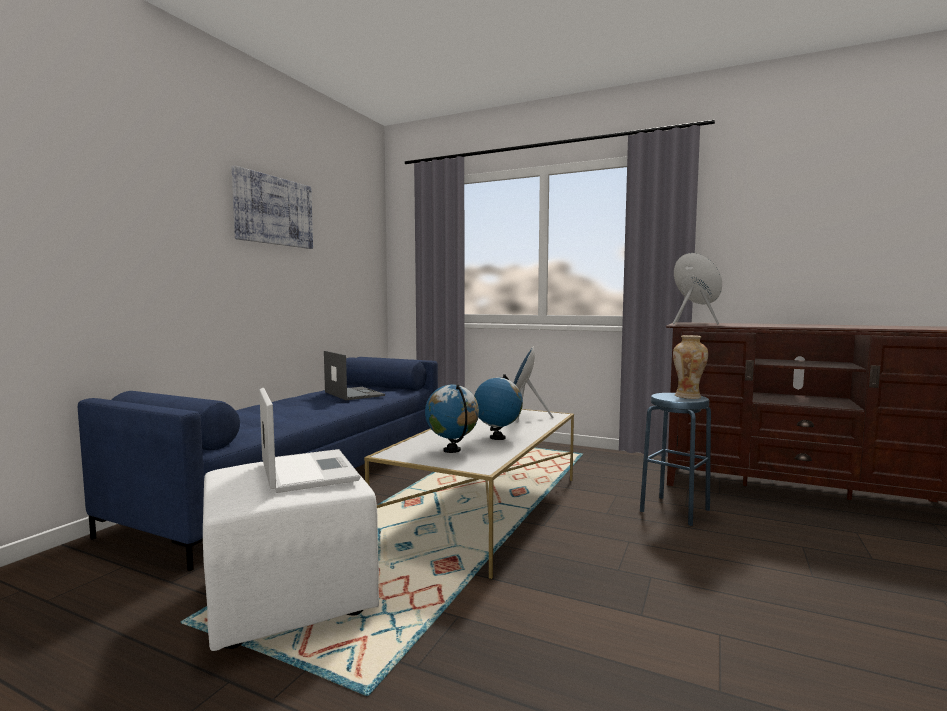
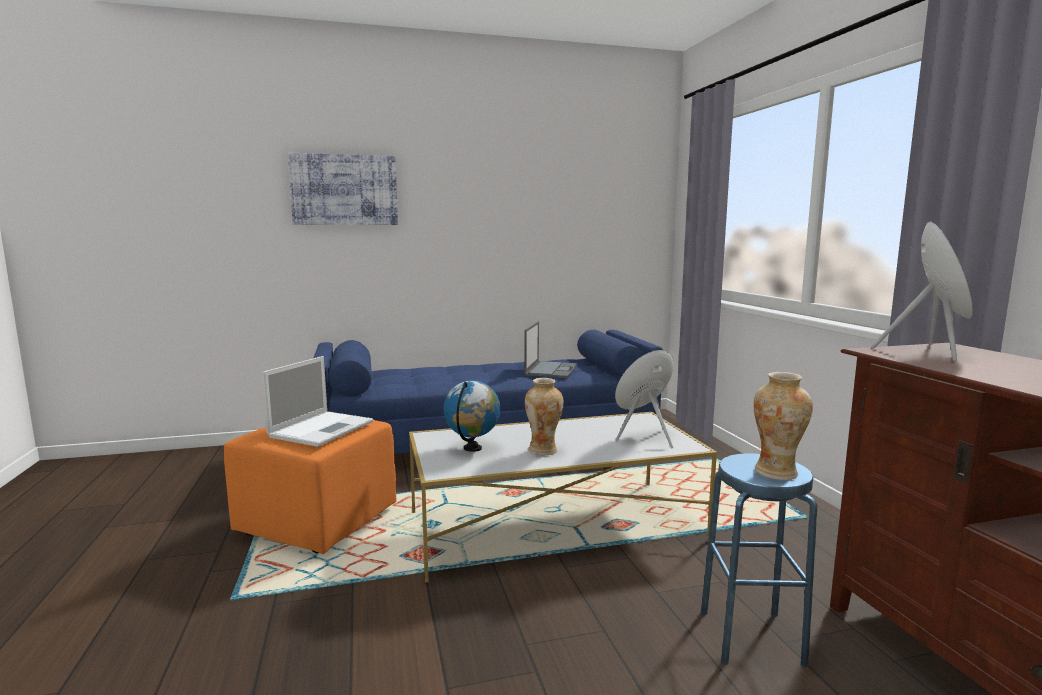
camera: 50 degrees right, 5 degrees up
(274, 211) = (505, 182): picture -> picture (344, 190)
(288, 597) = (318, 521): white ottoman -> orange ottoman
(497, 438) = (543, 450): globe -> vase

